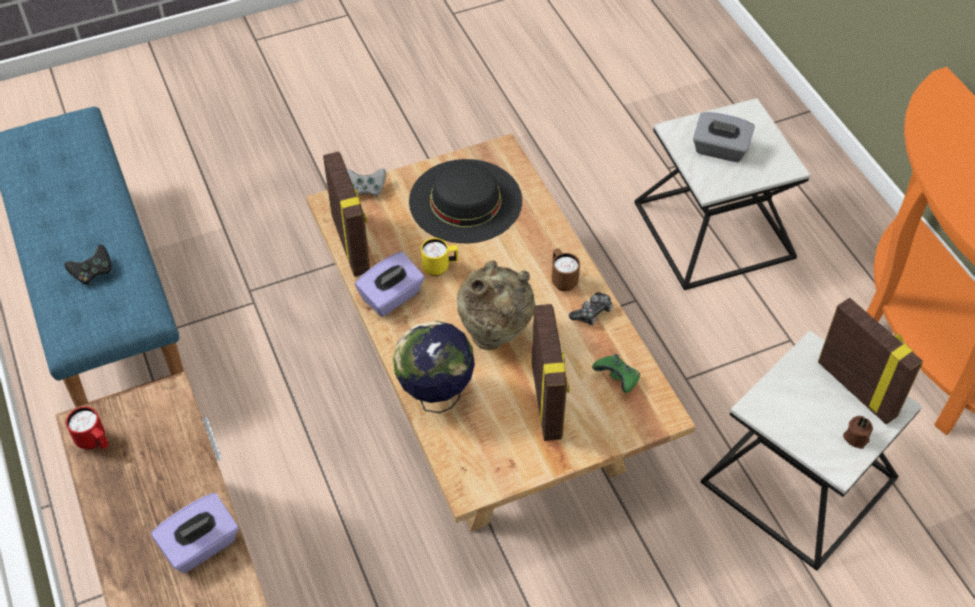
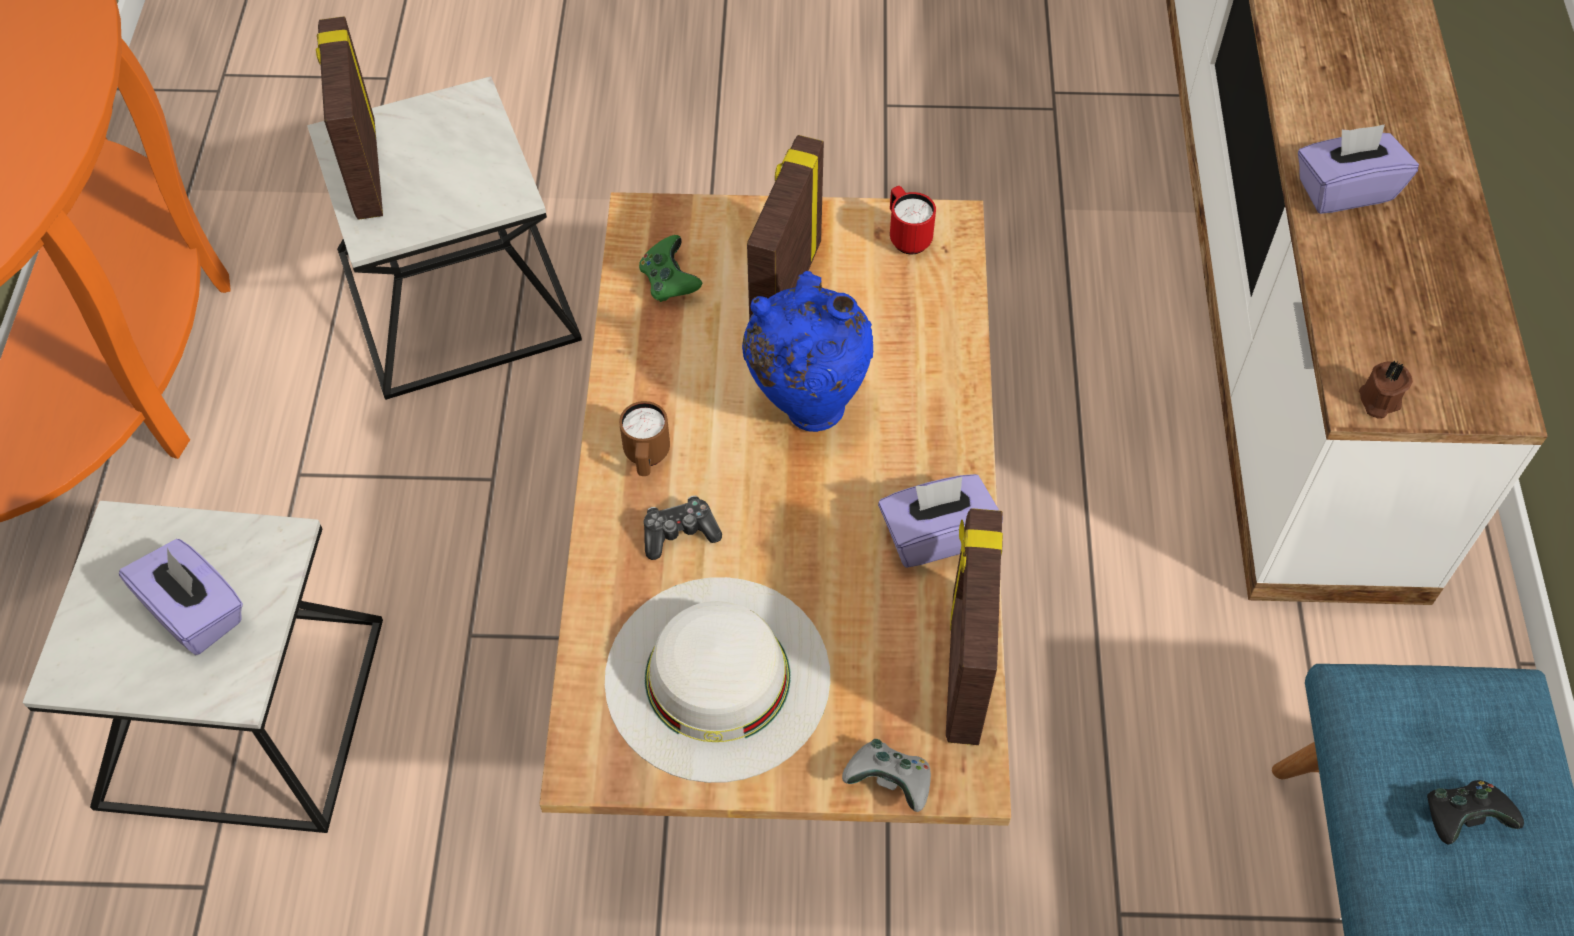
camera: 155 degrees left, 5 degrees up
(94, 442) = (1485, 371): red mug -> red mug (906, 236)
(435, 397) = (938, 352): globe -> none
(440, 267) = (830, 558): yellow mug -> none
(465, 200) = (717, 677): black hat -> white hat
(495, 338) = (807, 404): beige vase -> blue vase
(592, 313) = (638, 388): game controller -> game controller (679, 533)
(720, 150) = (196, 612): grey tissue box -> purple tissue box
(856, 436) = (421, 121): brown candle -> brown candle (1378, 400)

